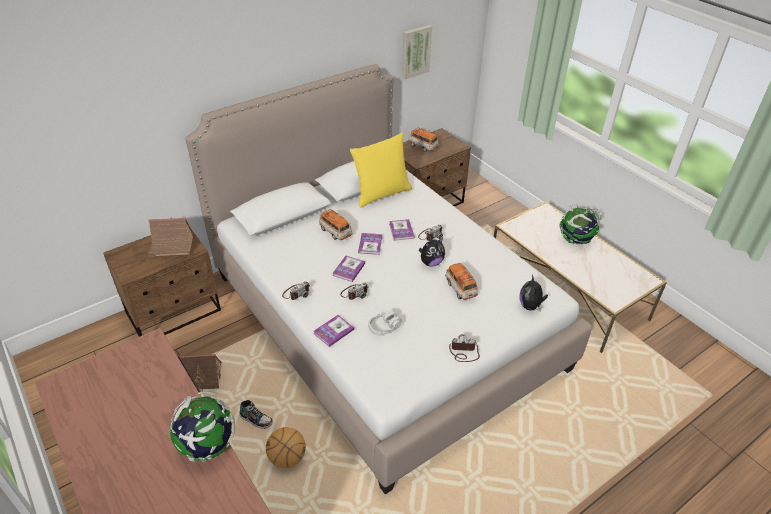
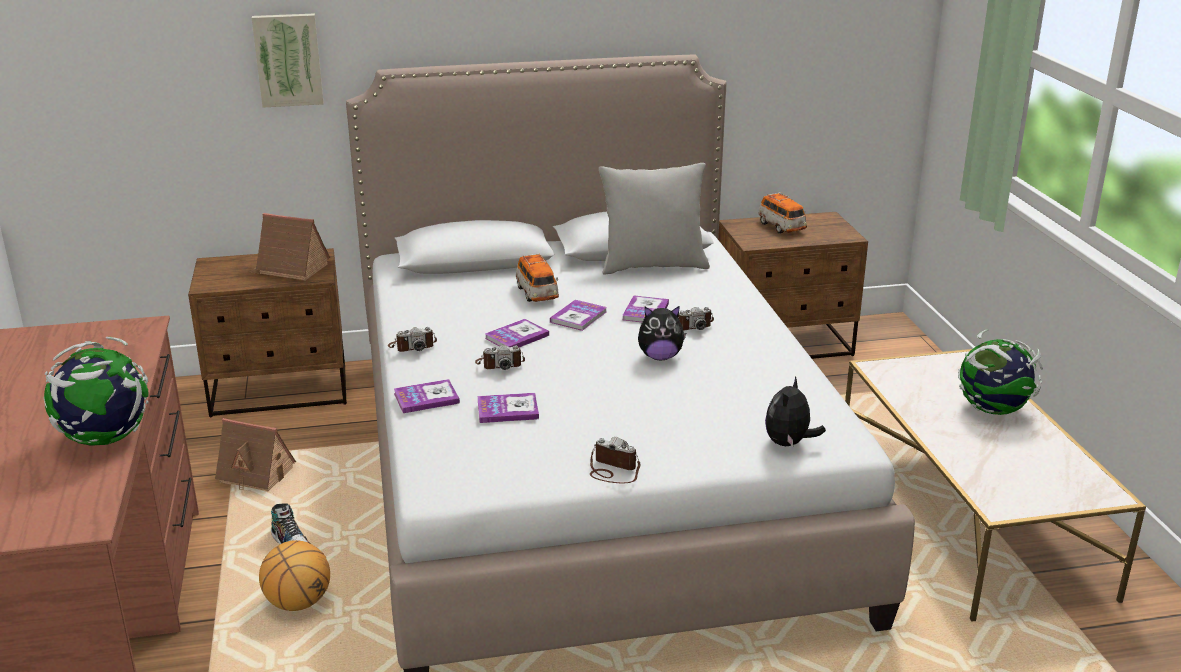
camera: 25 degrees right, 15 degrees down
(381, 194) = (653, 266): yellow pillow -> grey pillow
(384, 327) = (507, 410): grey headphones -> book
(415, 51) = (782, 54): picture -> picture (288, 59)
(460, 288) = (681, 396): toy car -> none

